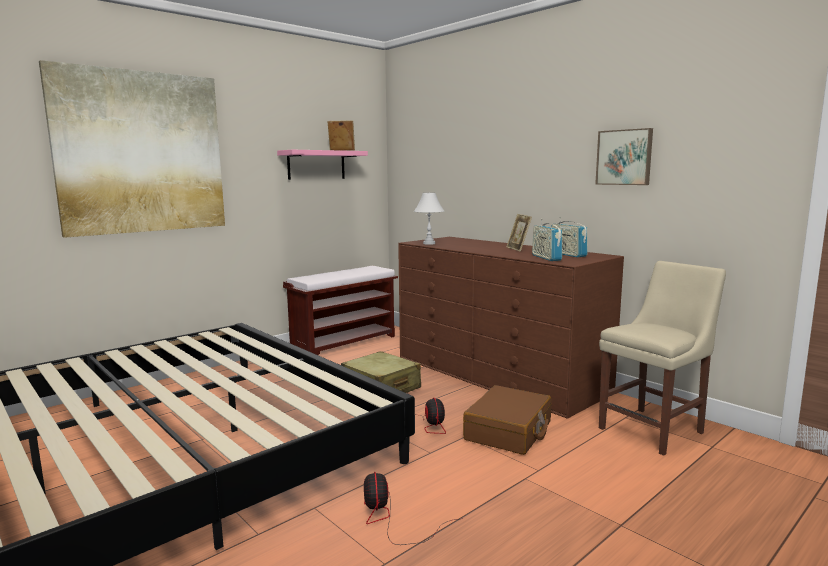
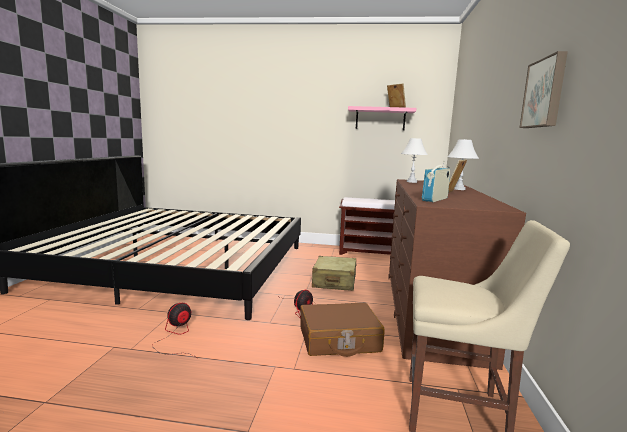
camera: 50 degrees right, 0 degrees up
(141, 153) = (263, 108): picture -> none
(495, 244) = (459, 189): none -> white table lamp
(567, 254) = (471, 202): radio -> none

